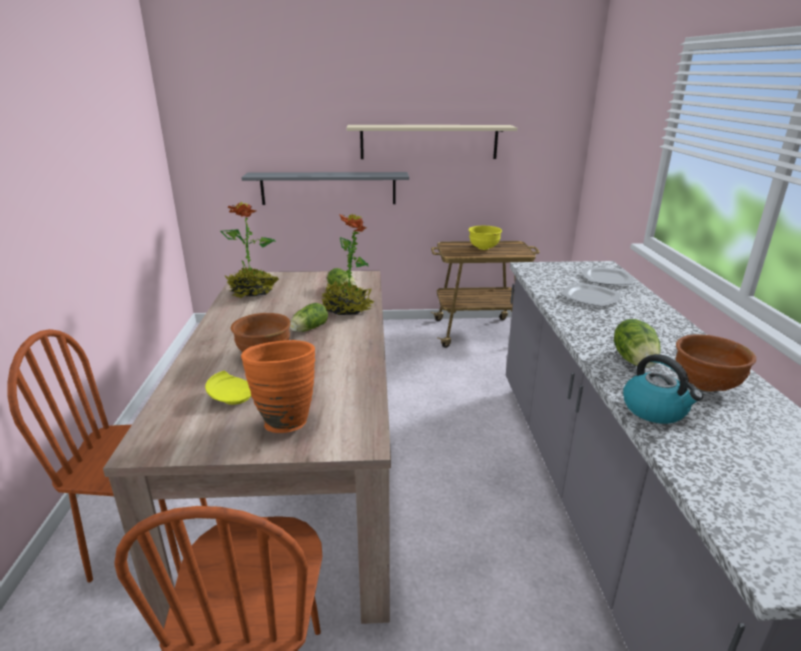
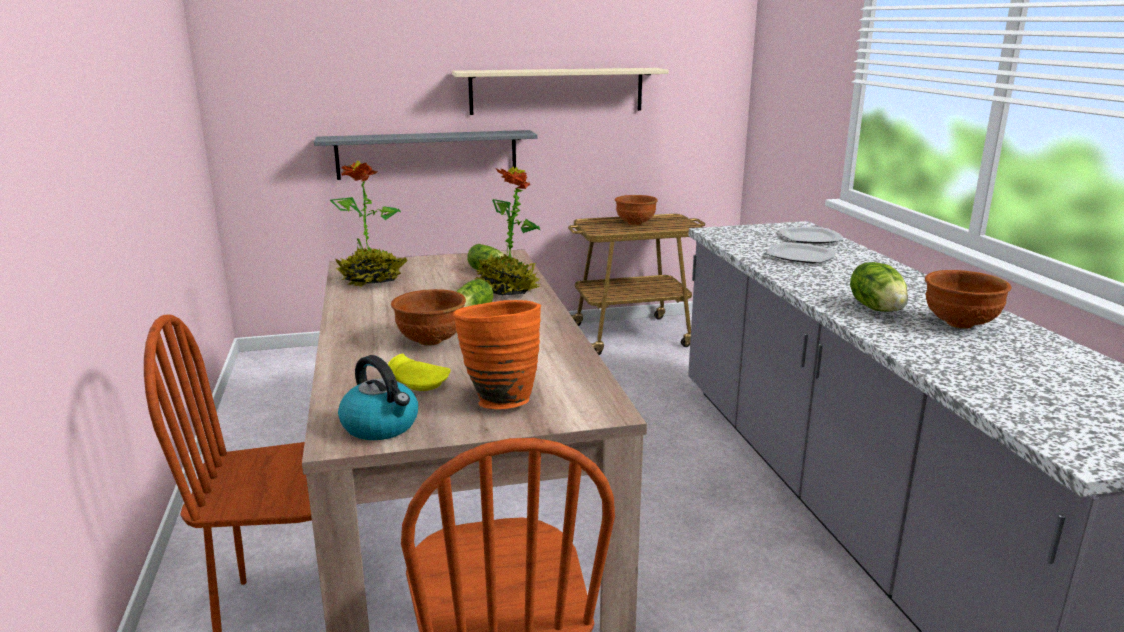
camera: 10 degrees left, 5 degrees down
(483, 248) = (635, 223): yellow bowl -> brown bowl
(655, 410) = (918, 348): kettle -> kettle (381, 426)

